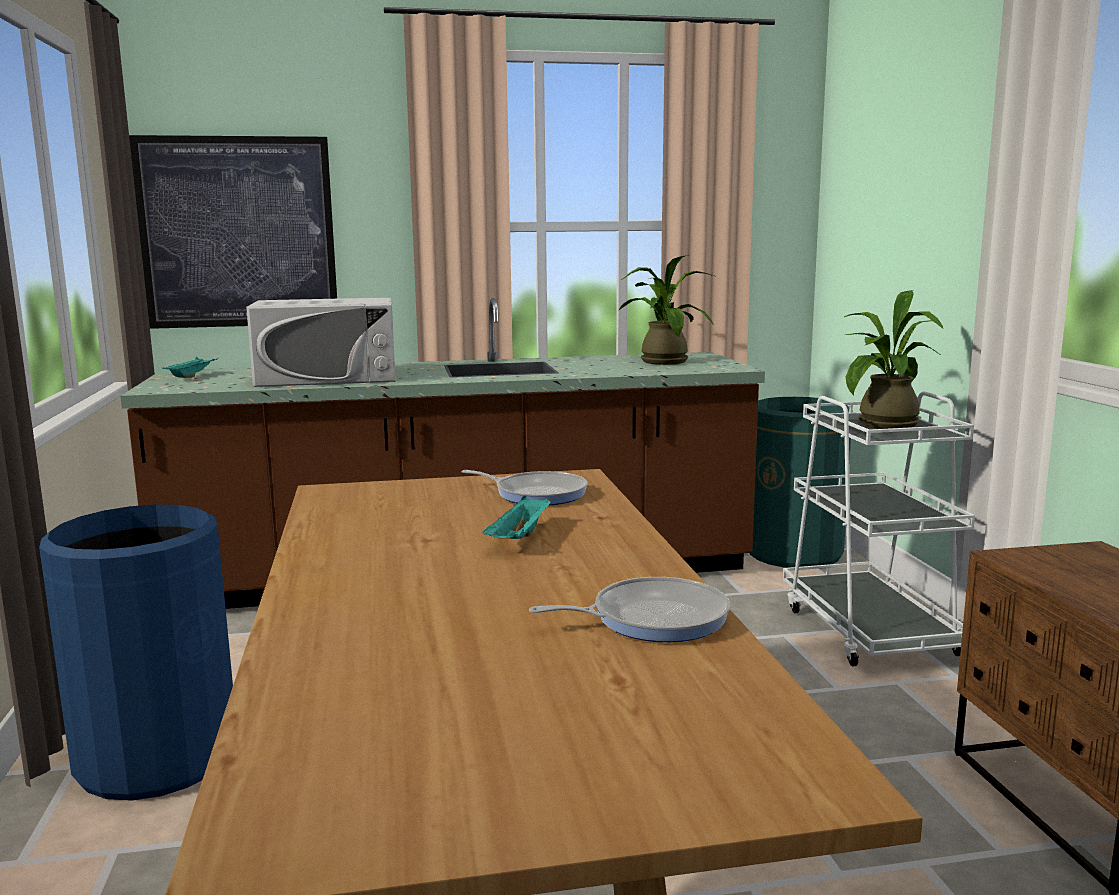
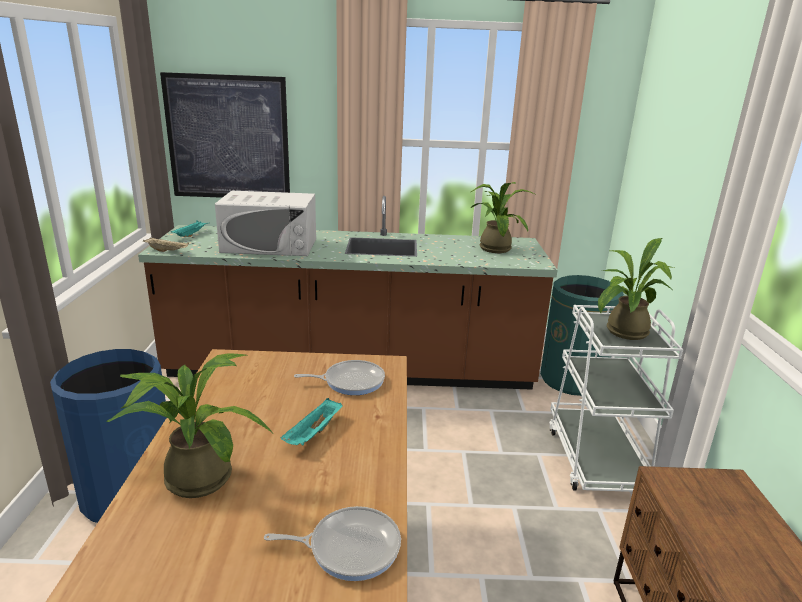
camera: 10 degrees right, 10 degrees up
(167, 390) = (168, 251): none -> beige tray
(367, 586) = (194, 475): none -> potted plant
(536, 494) = (350, 381): frying pan -> frying pan turned 45 degrees counterclockwise

